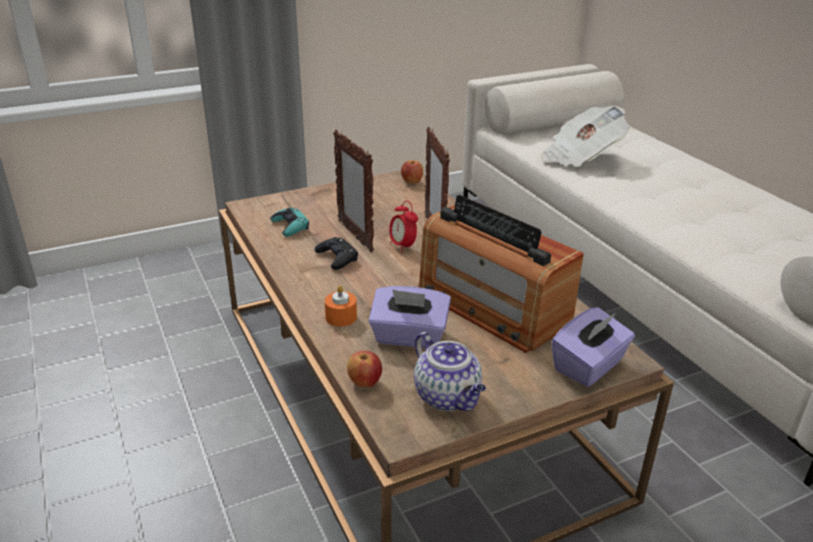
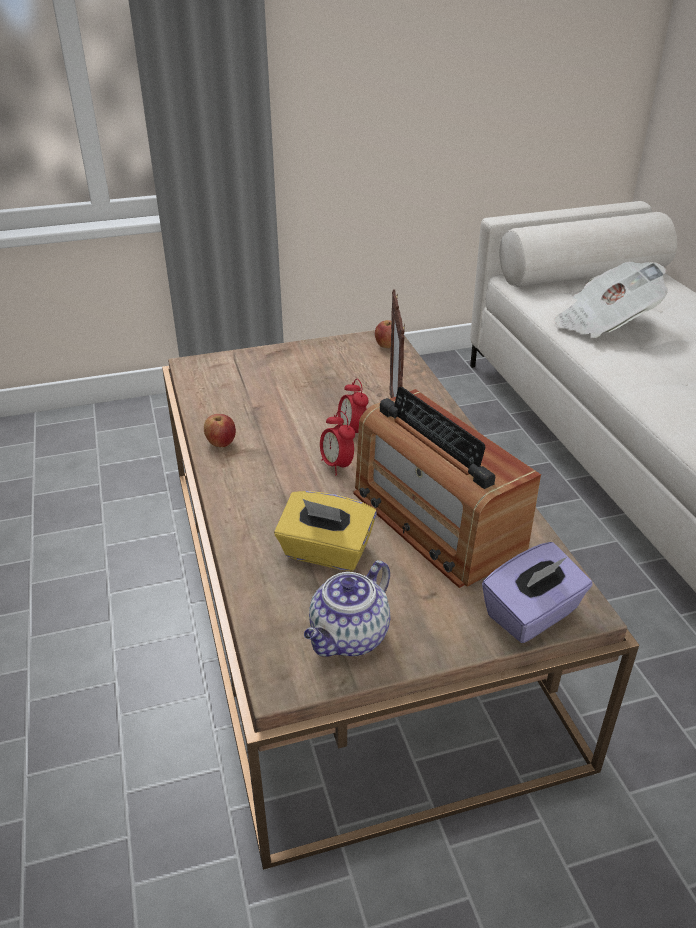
camera: 10 degrees right, 5 degrees up
(290, 226) = (231, 395): turquoise game controller -> none
(337, 258) = (272, 440): black game controller -> none
(341, 317) = (254, 519): orange candle -> none
(355, 236) = (301, 413): picture frame -> none
(365, 382) = (257, 607): apple -> apple (221, 443)
(398, 272) = (337, 465): none -> alarm clock
(409, 337) = (325, 552): purple tissue box -> yellow tissue box
(448, 397) = (349, 638): teapot -> teapot turned 60 degrees clockwise

